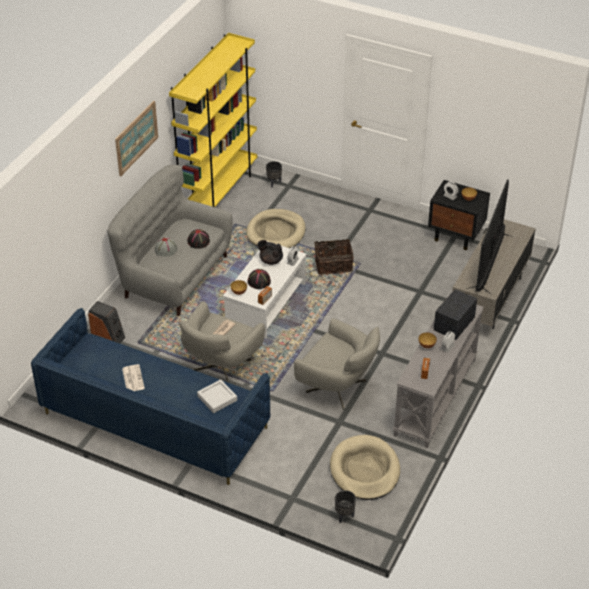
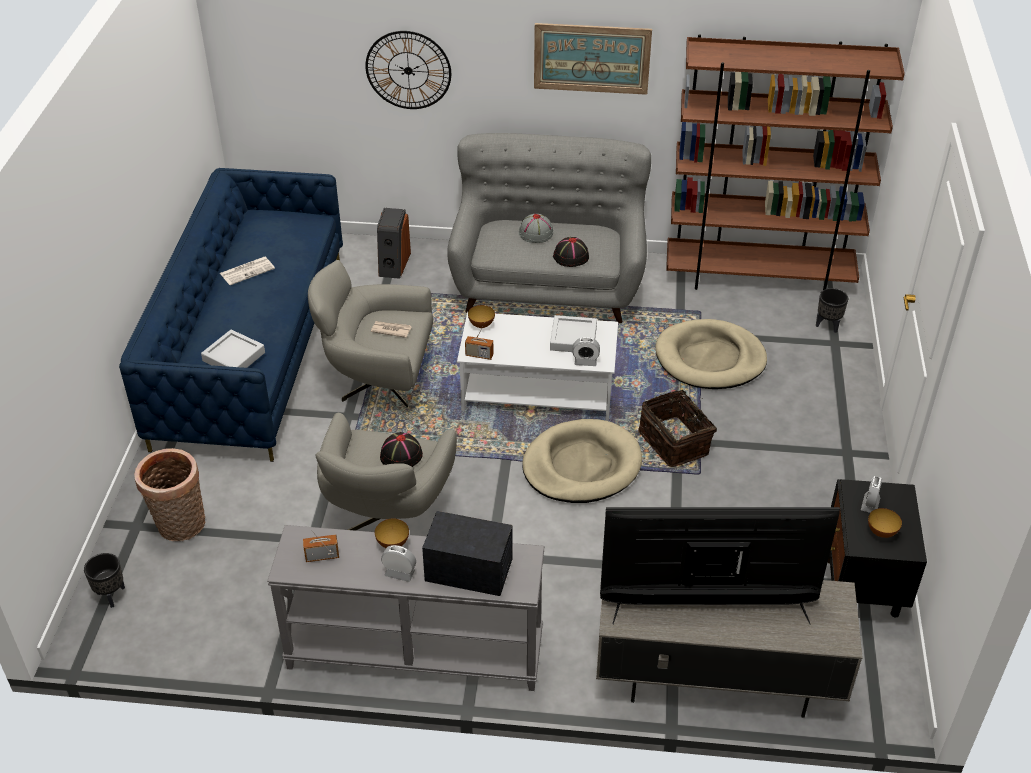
camera: 70 degrees right, 0 degrees up
(72, 217) = (408, 70): none -> wall clock
(219, 193) = (759, 277): yellow bookcase -> brown bookcase
(259, 281) = (517, 339): black hat -> black hat (401, 455)
(270, 260) = (573, 338): black teapot -> grey tray
(302, 478) = (180, 527): none -> basket
(365, 470) = (214, 597): beige dog bed -> beige dog bed (581, 465)

